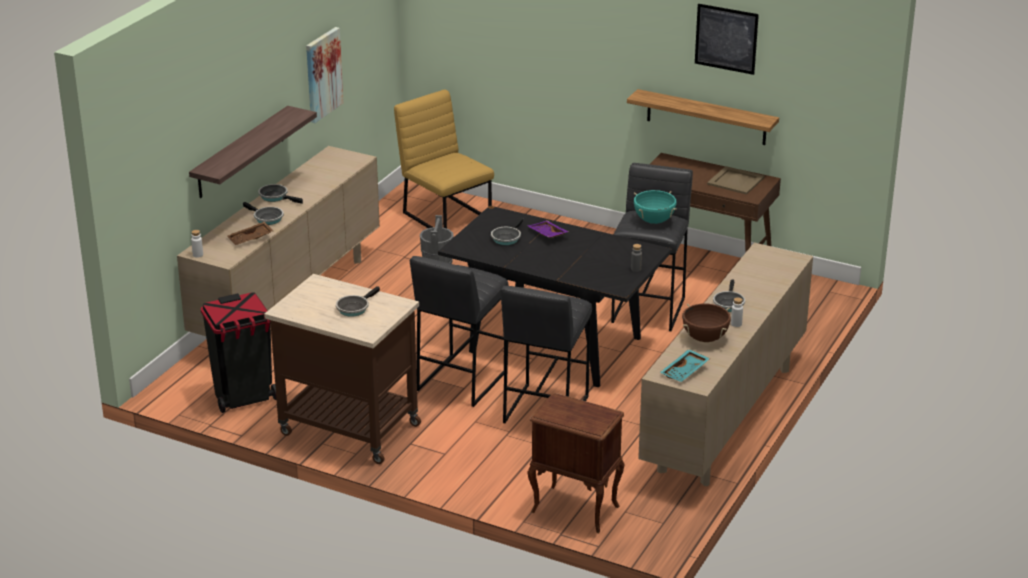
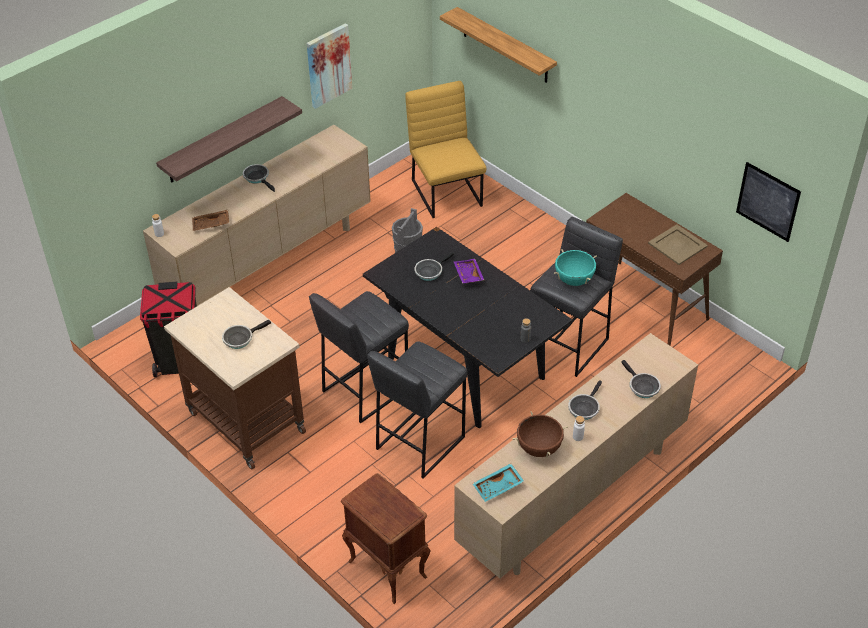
camera: 20 degrees right, 15 degrees up
(266, 218) = (237, 202): frying pan -> frying pan (642, 387)
(706, 117) = (667, 175): shelf -> shelf (505, 46)
(726, 38) = (690, 112): picture -> picture (768, 201)

